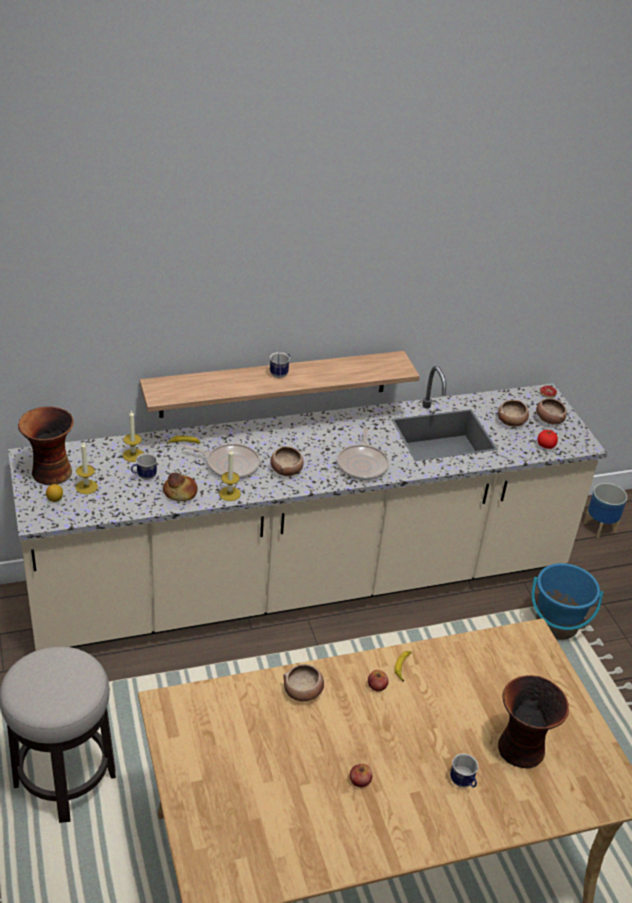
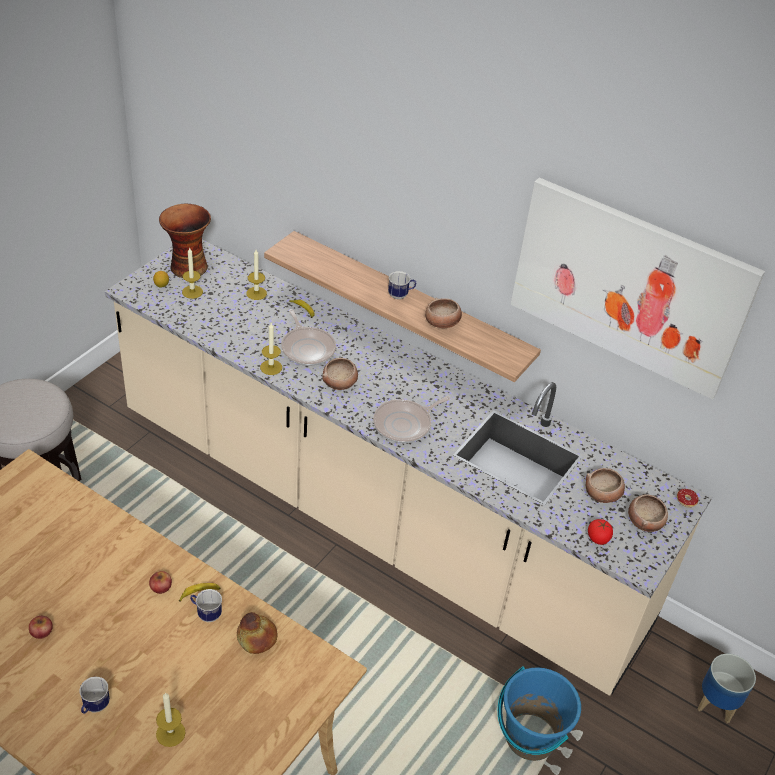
camera: 50 degrees right, 5 degrees up
(144, 477) = (237, 312): mug -> mug (206, 613)
(180, 493) = (240, 341): bread -> bread (256, 638)
(303, 692) = (111, 543): bowl -> bowl (442, 323)
(472, 260) = (628, 286): none -> picture
(521, 750) = (170, 733): vase -> candle

